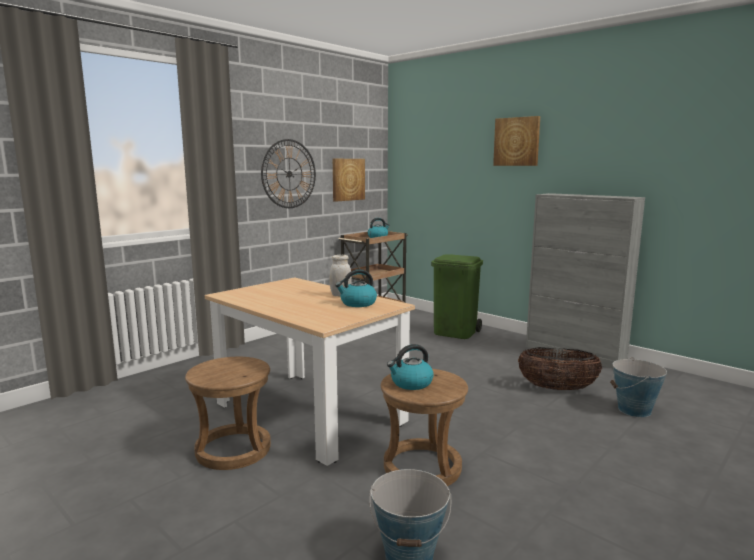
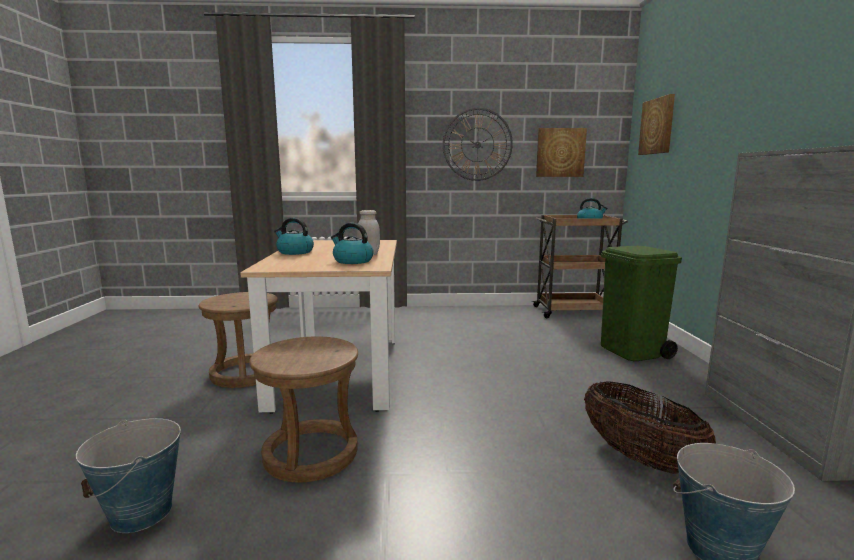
camera: 45 degrees right, 0 degrees up
(411, 383) = (297, 348): kettle -> kettle (294, 252)
(517, 141) = (757, 75): picture -> picture (657, 126)

